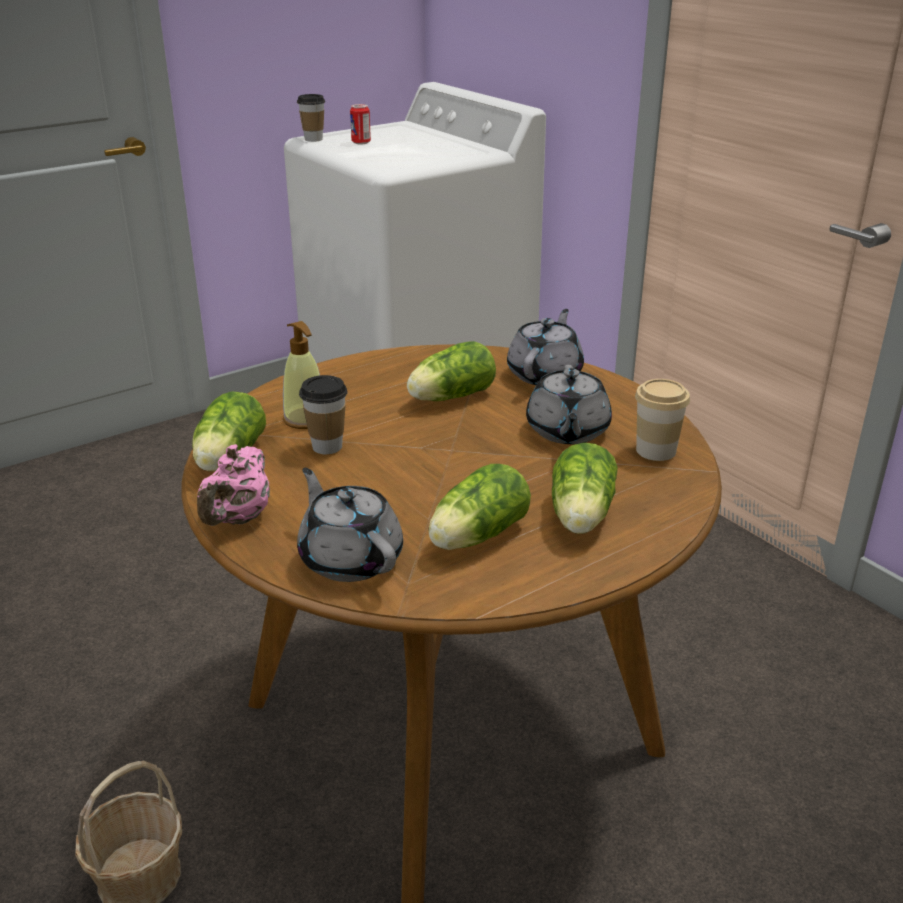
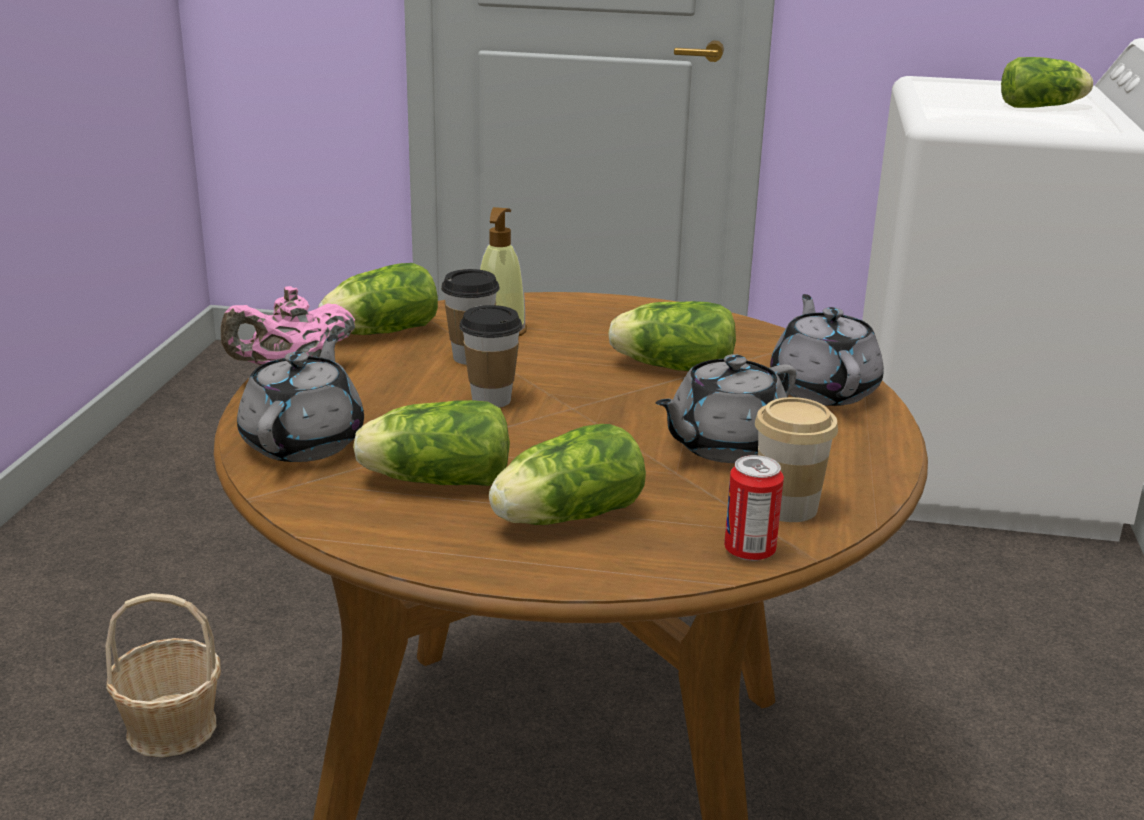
camera: 45 degrees right, 5 degrees down
(313, 139) = (925, 81): cup -> cup (491, 400)
(361, 143) = (974, 93): can -> can (749, 551)
(417, 143) = (1043, 107): none -> lettuce
(545, 374) = (823, 389): grey teapot -> grey teapot turned 75 degrees counterclockwise

